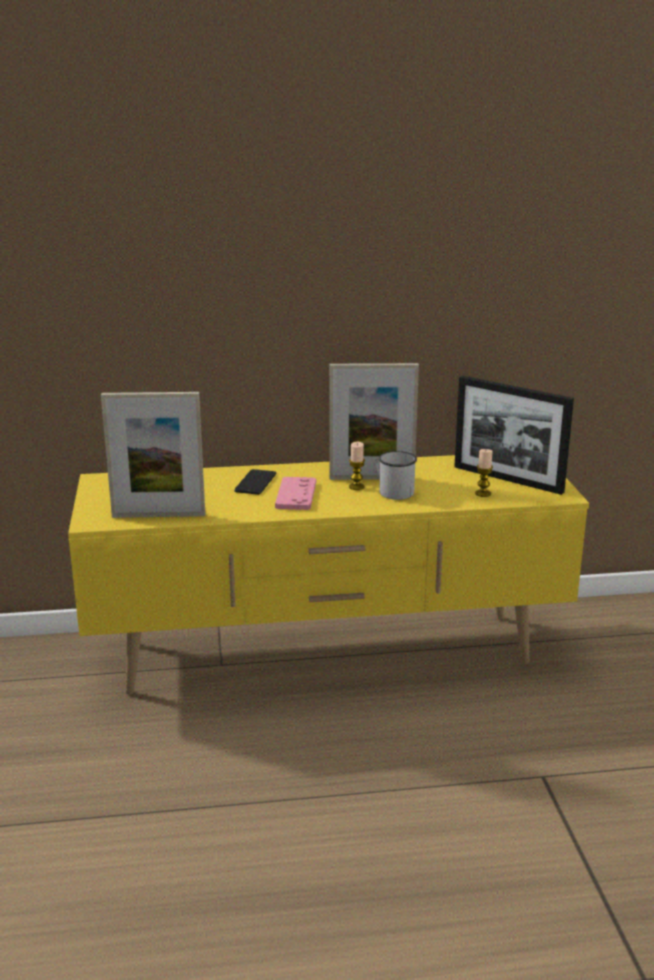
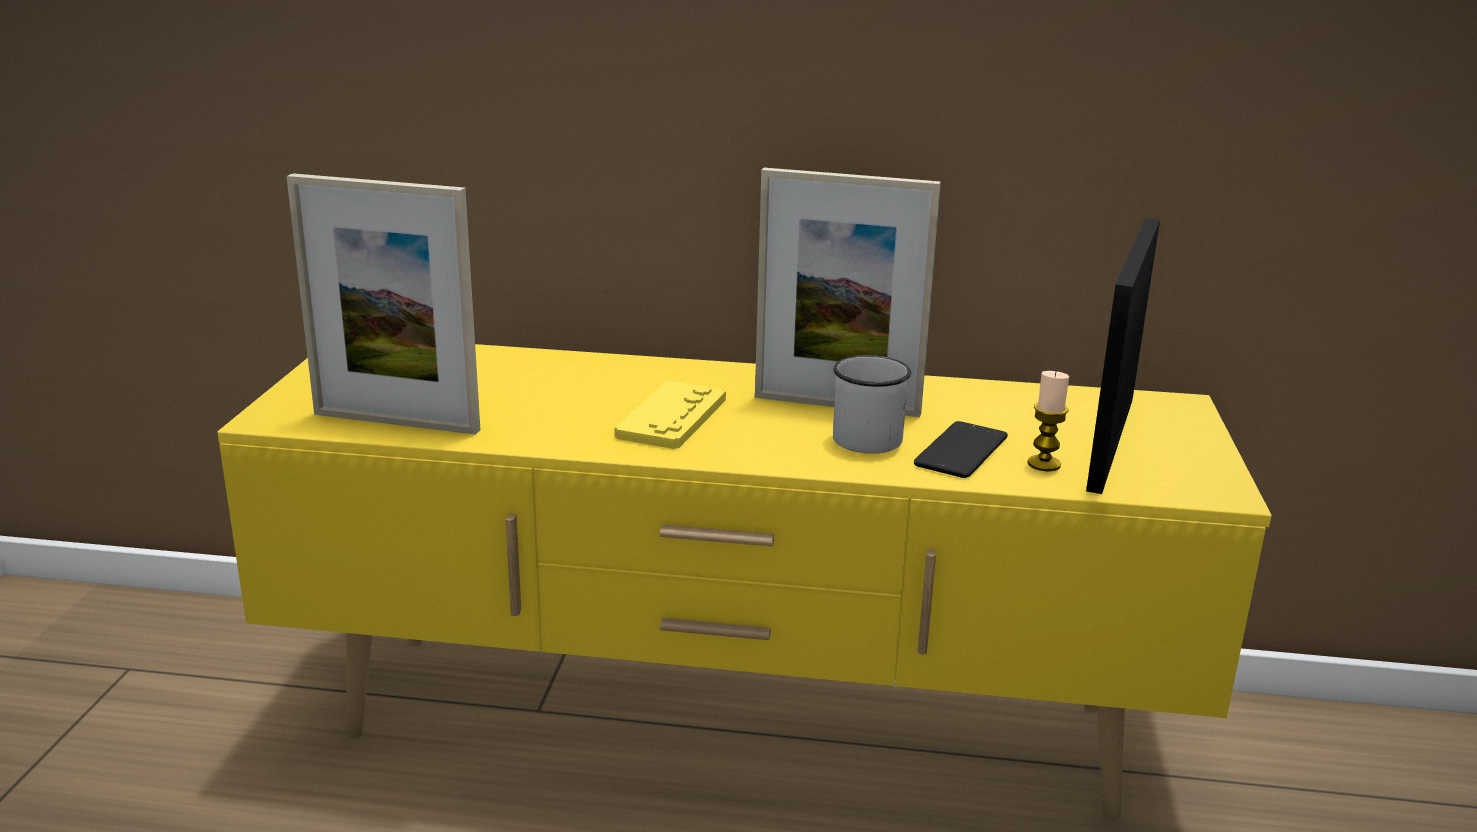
camera: 15 degrees right, 0 degrees up
(255, 483) = (615, 386): phone -> phone (961, 451)
(296, 495) = (672, 418): pink game controller -> yellow game controller
(356, 487) = (796, 418): candle -> none
(507, 479) = (1111, 442): picture frame -> picture frame turned 60 degrees clockwise

